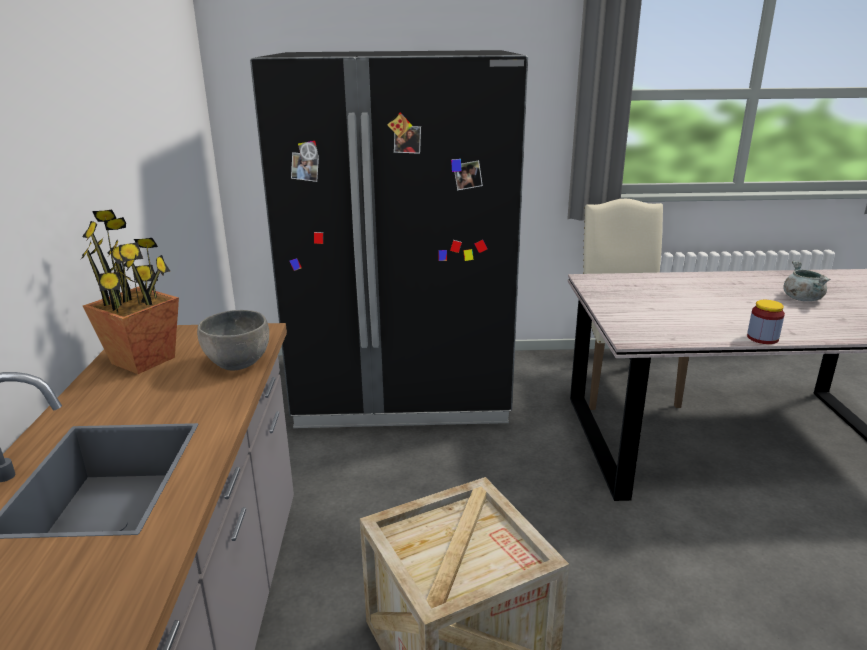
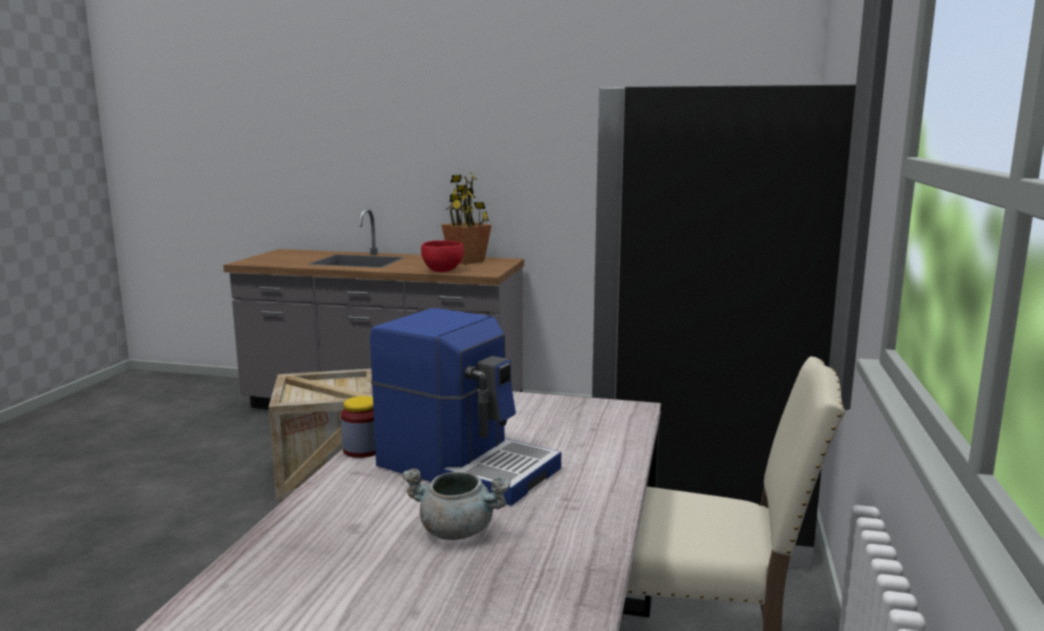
camera: 105 degrees right, 10 degrees down
(238, 364) = (442, 271): grey bowl -> red bowl
(735, 307) = (467, 466): none -> coffee machine

